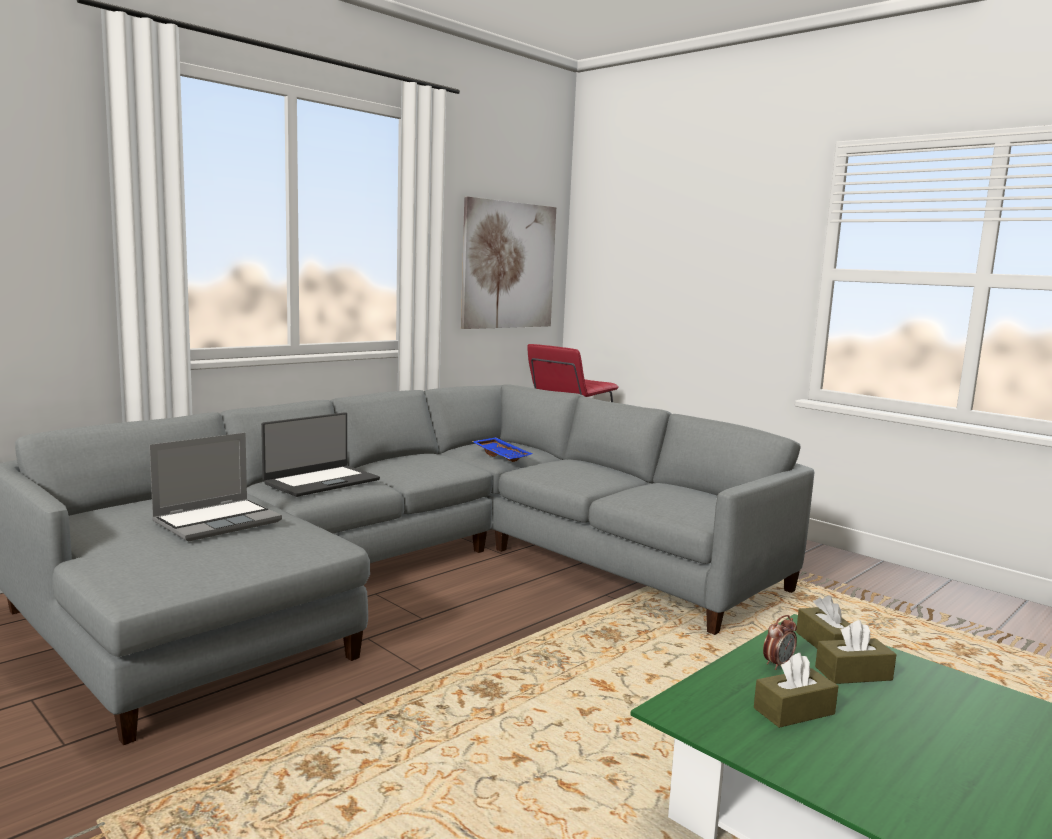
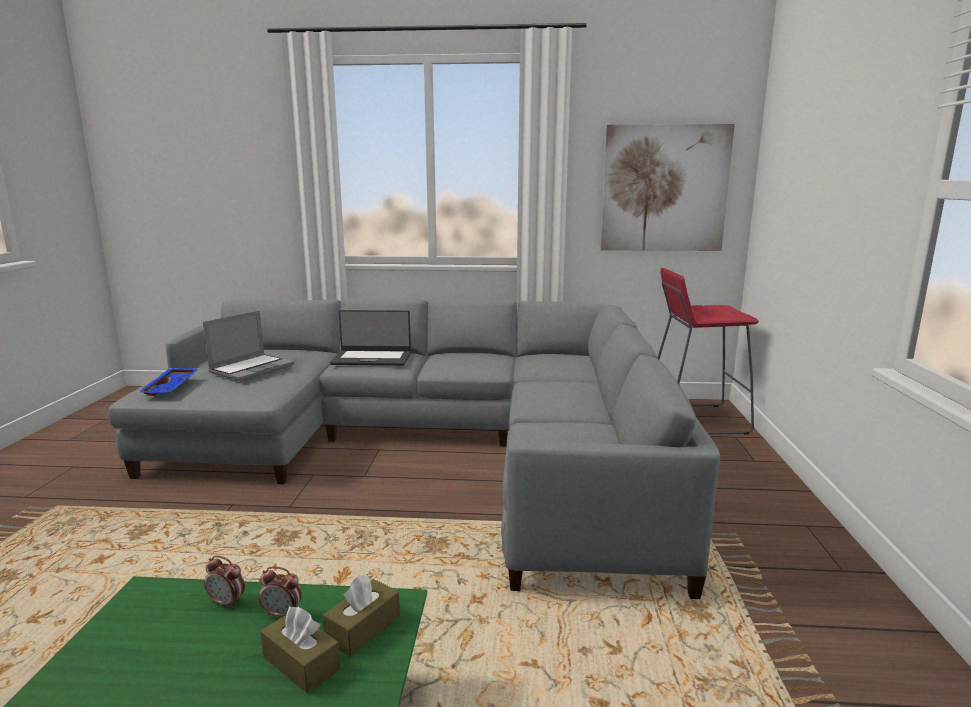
camera: 50 degrees right, 5 degrees up
(218, 521) = (252, 369): laptop -> laptop turned 60 degrees counterclockwise
(502, 456) = (541, 368): blue tray -> blue tray (172, 388)
(735, 680) = (227, 602): none -> alarm clock
(794, 711) = (181, 650): brown tissue box -> none

